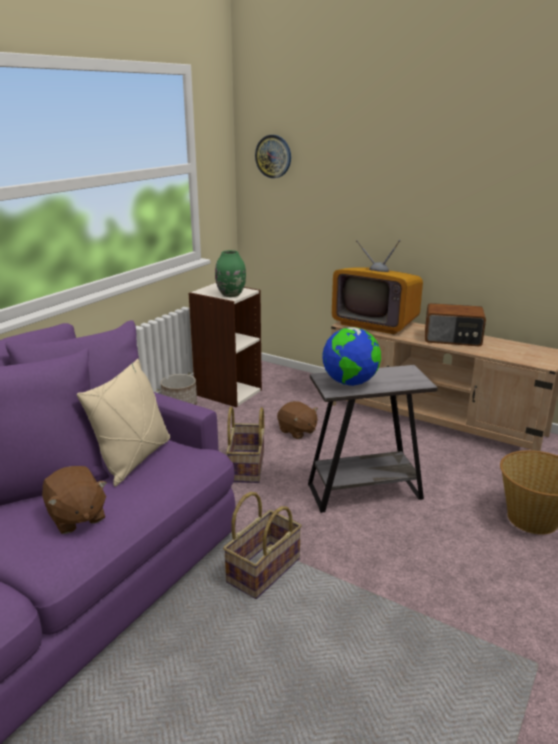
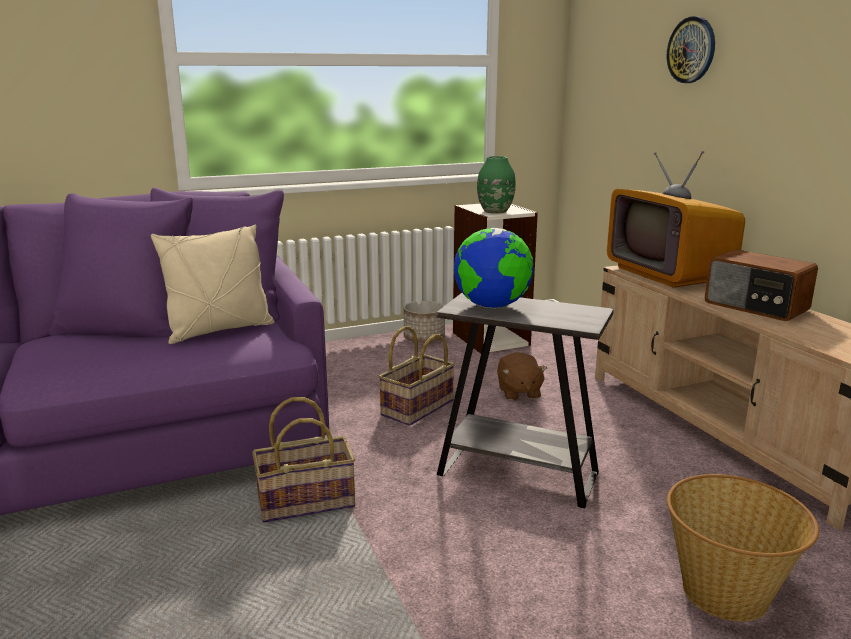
camera: 35 degrees right, 5 degrees down
(76, 517) = (106, 355): brown plush toy -> none
(273, 156) = (601, 50): wall clock -> wall clock (691, 50)

